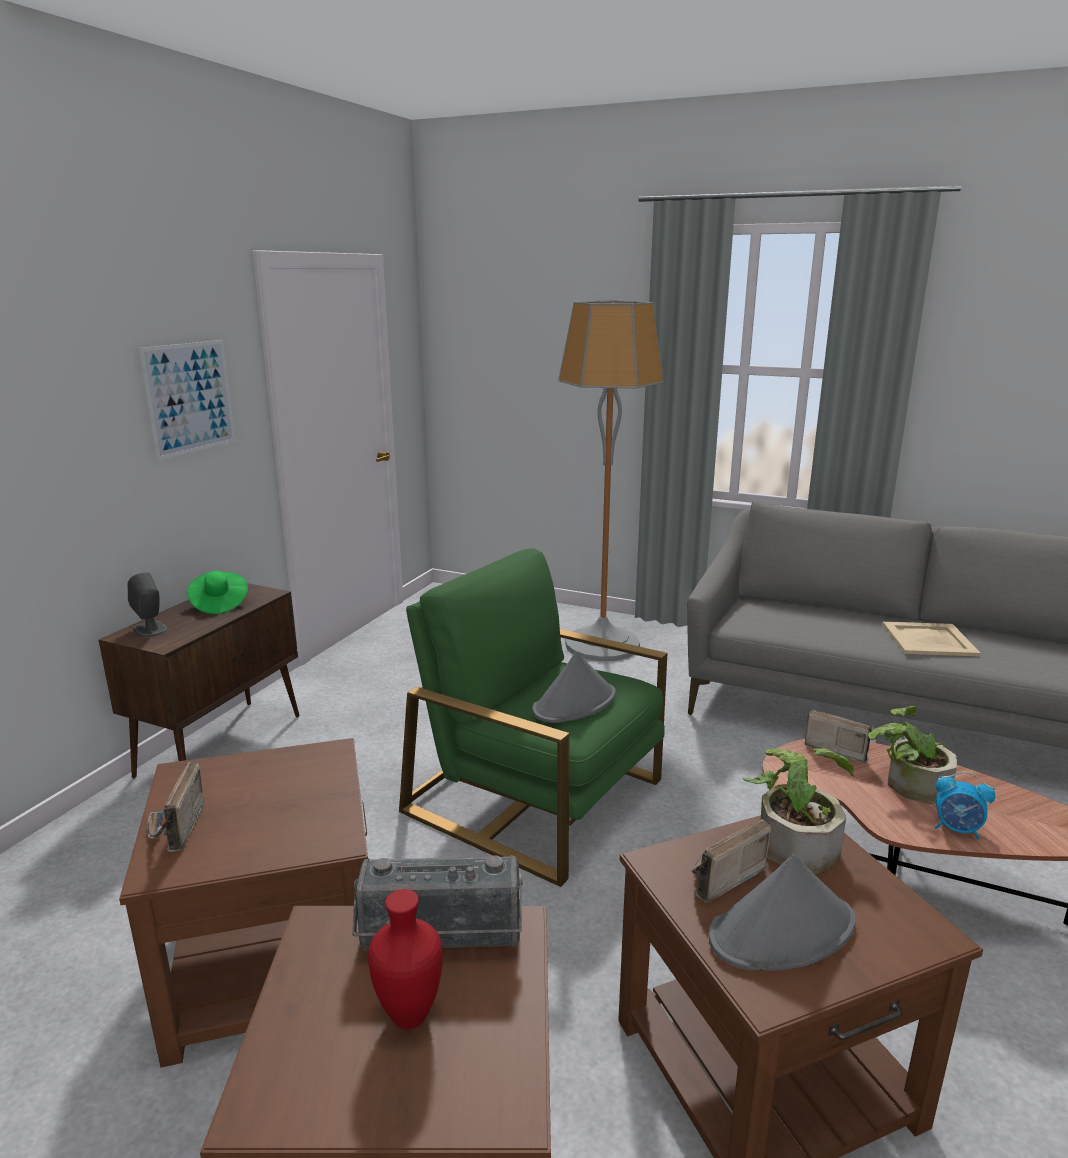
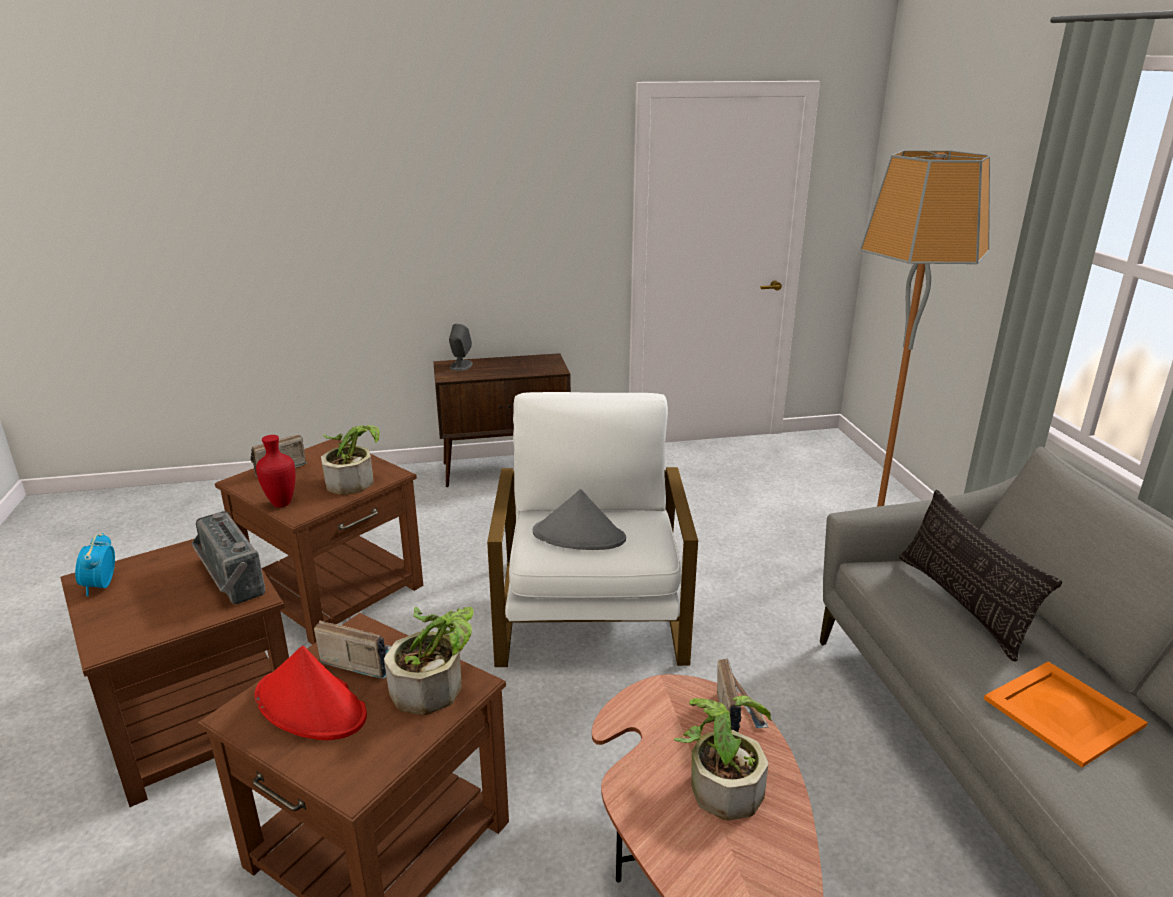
camera: 55 degrees right, 5 degrees up
(190, 398) = (544, 202): picture -> none
(219, 604) = (519, 365): green hat -> none
(305, 779) = (353, 480): none -> potted plant
(411, 1014) = (164, 593): red vase -> red vase (283, 503)
(537, 795) = (592, 611): green armchair -> white armchair
(782, 930) = (311, 706): grey hat -> red hat
(800, 618) = (962, 603): none -> pillow
(928, 639) = (1062, 711): beige tray -> orange tray
(957, 829) = (667, 836): alarm clock -> alarm clock (101, 586)

